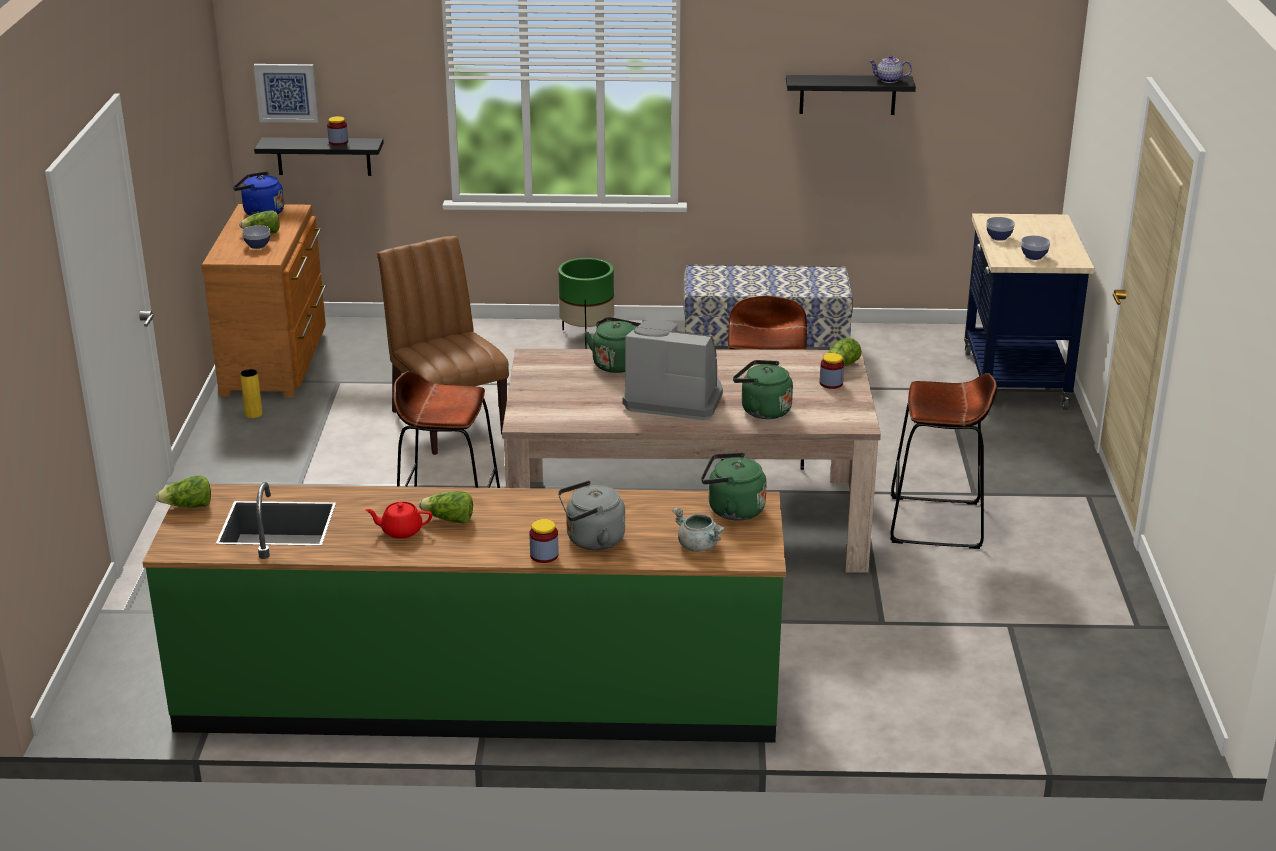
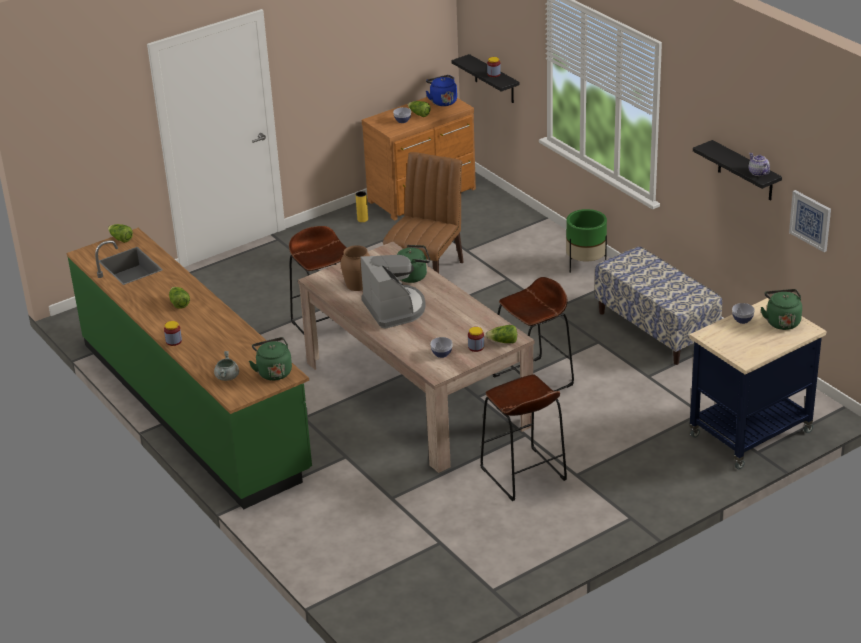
camera: 55 degrees right, 5 degrees up
(286, 92) = (480, 31): picture -> picture (811, 220)
(401, 531) = (156, 297): red teapot -> none
(580, 400) = (358, 284): none -> brown vase
(591, 540) = (201, 347): grey kettle -> none
(762, 410) = (415, 339): green kettle -> green kettle (781, 321)
(1033, 256) = (729, 343): bowl -> bowl (441, 354)

